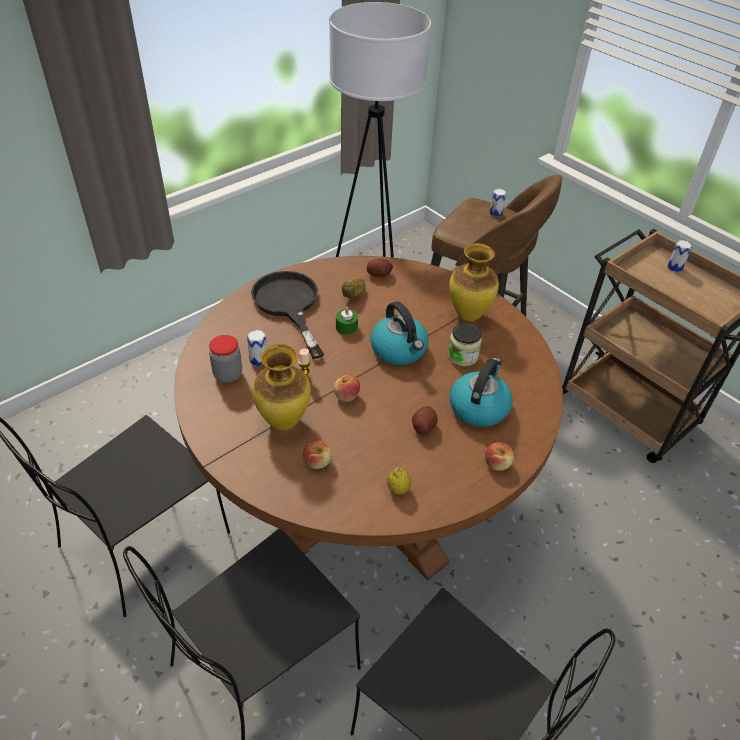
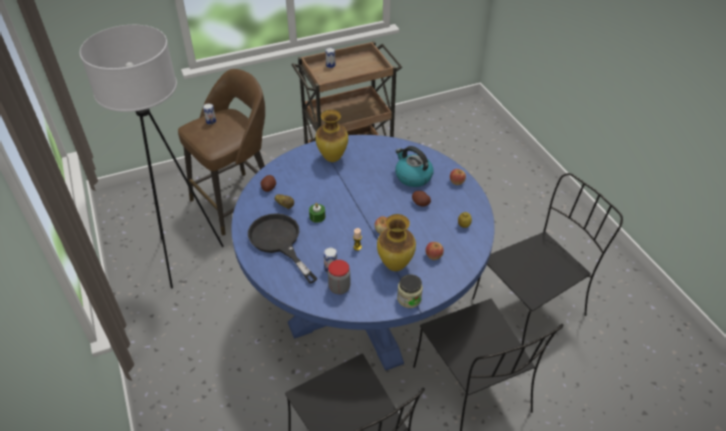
camera: 70 degrees left, 0 degrees up
(289, 305) = (279, 242): black frying pan -> black frying pan turned 60 degrees clockwise
(363, 497) = (363, 306): brown dining table -> blue dining table
(399, 350) = (351, 197): kettle -> none
(462, 356) = (368, 171): jar -> jar (409, 299)

